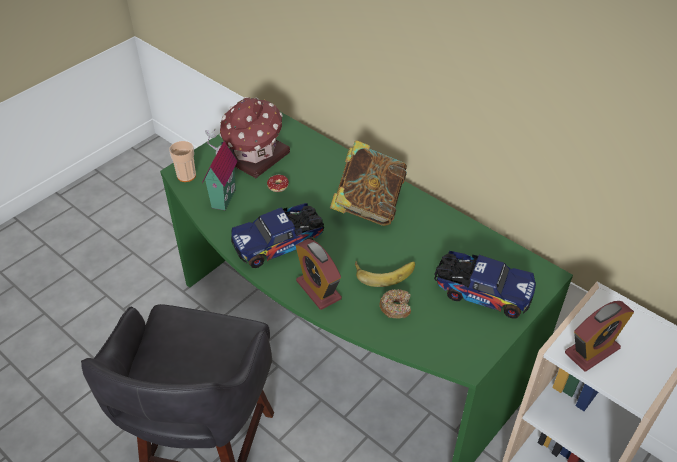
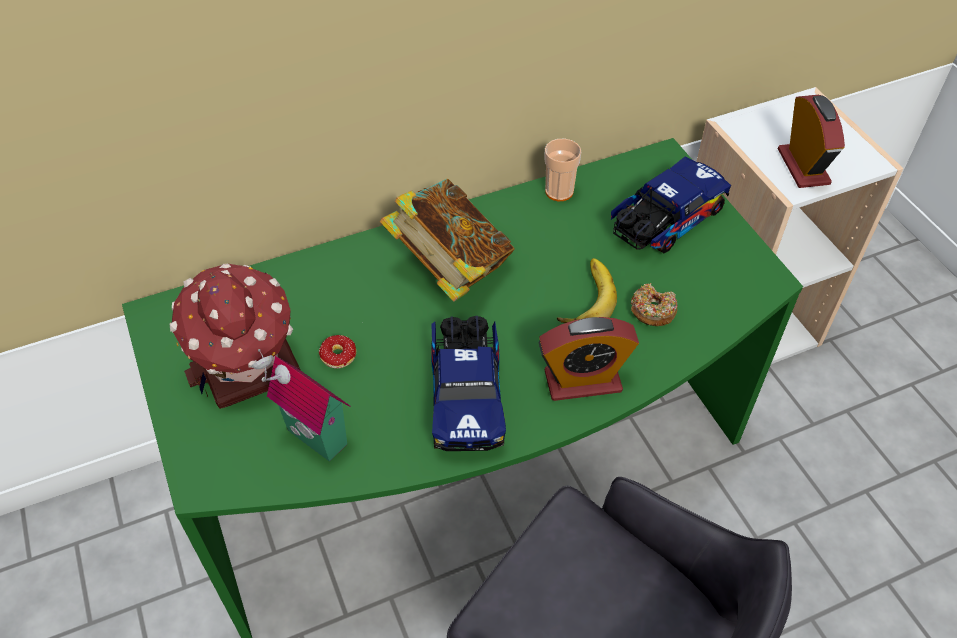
camera: 65 degrees left, 5 degrees up
(186, 176) = (221, 475): cup -> cup (559, 191)

